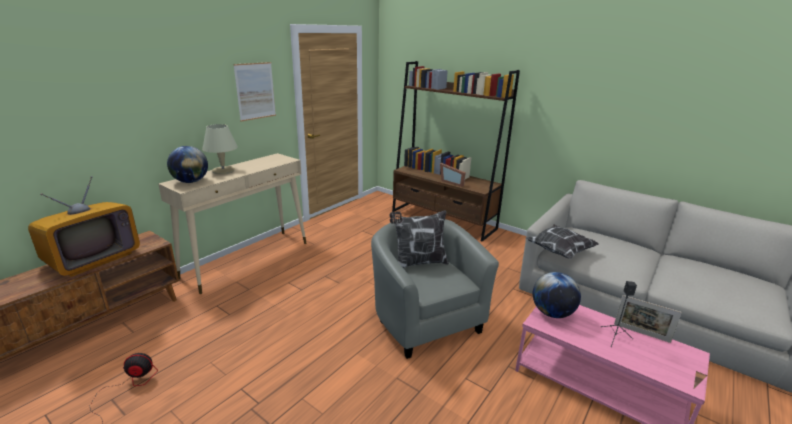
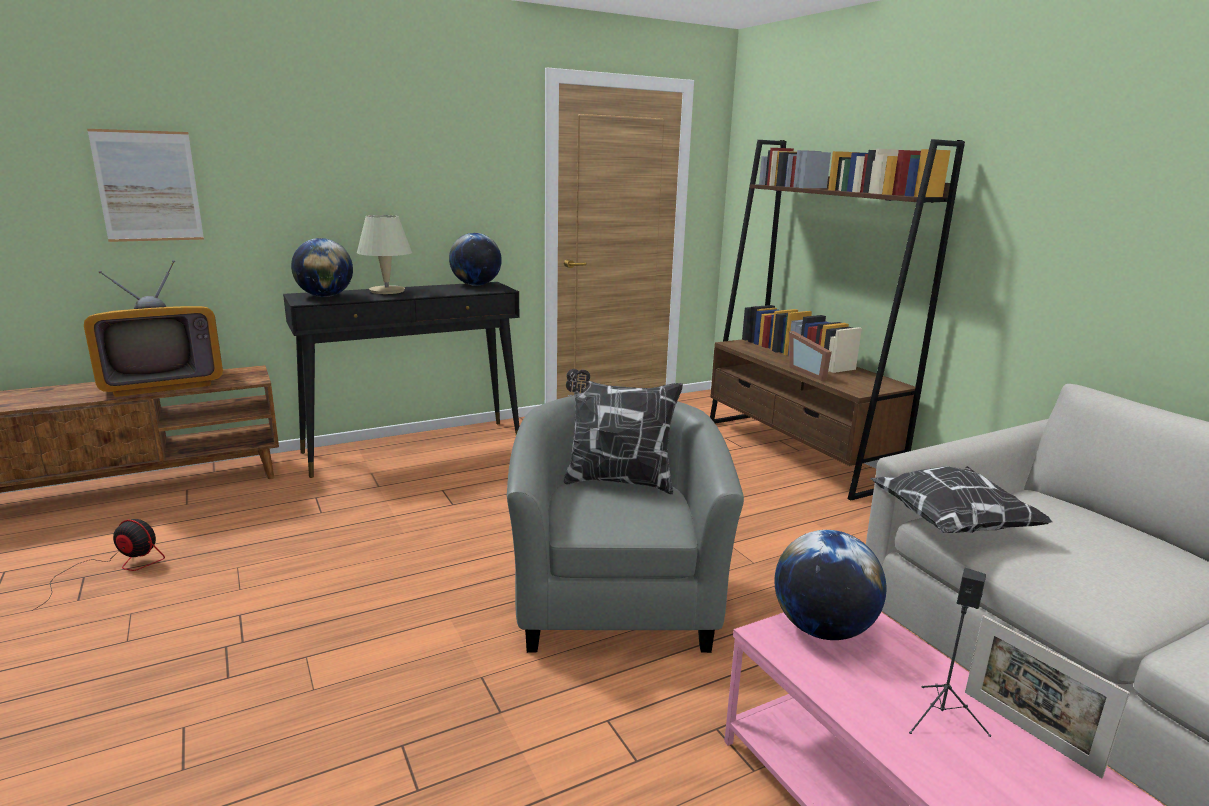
camera: 25 degrees right, 5 degrees down
(247, 259) = (415, 447): beige console table -> black console table
(255, 91) = (468, 173): picture -> picture (148, 186)
(269, 158) = (476, 285): none -> globe

